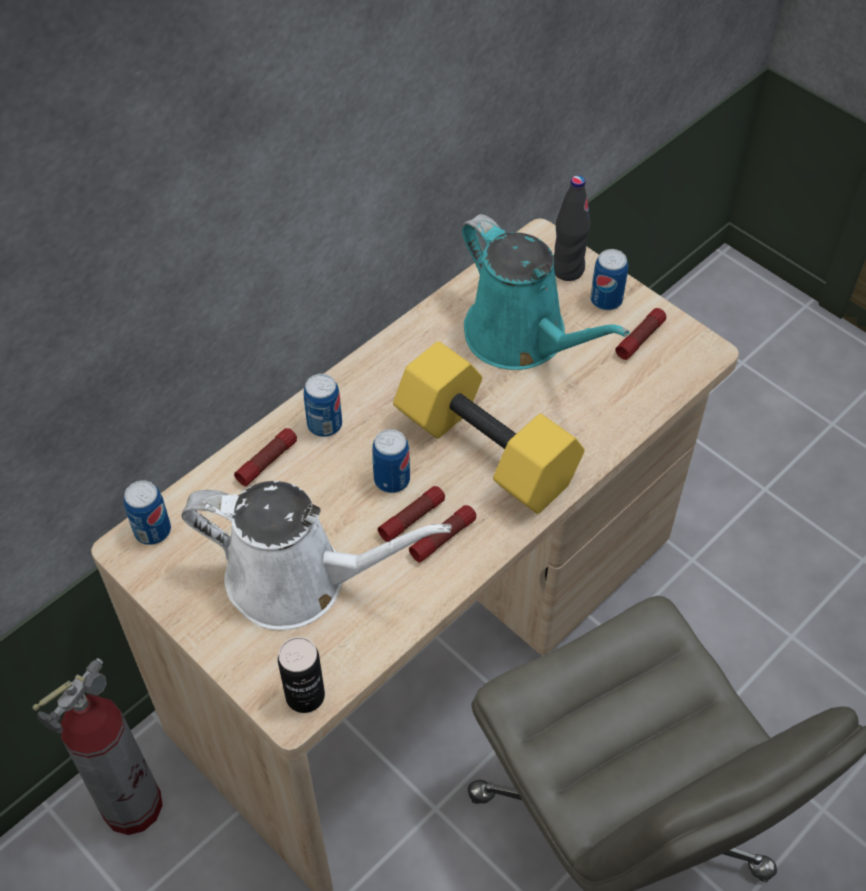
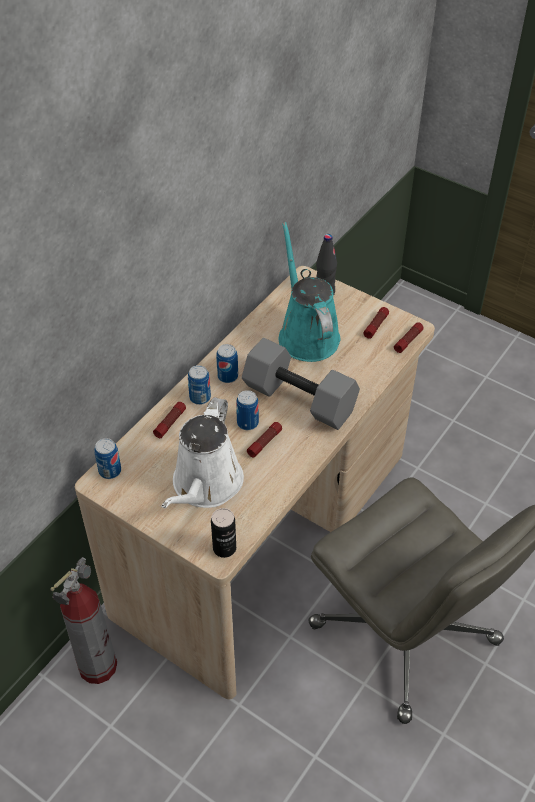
camera: 10 degrees left, 5 degrees down
(298, 580) = (205, 486): white watering can -> white watering can turned 105 degrees clockwise
(443, 538) = (285, 451): flashlight -> flashlight (408, 341)
(482, 451) = (297, 400): yellow dumbbell -> grey dumbbell
(522, 338) = (306, 334): turquoise watering can -> turquoise watering can turned 150 degrees counterclockwise
(606, 300) = (351, 307): can -> can (227, 376)

